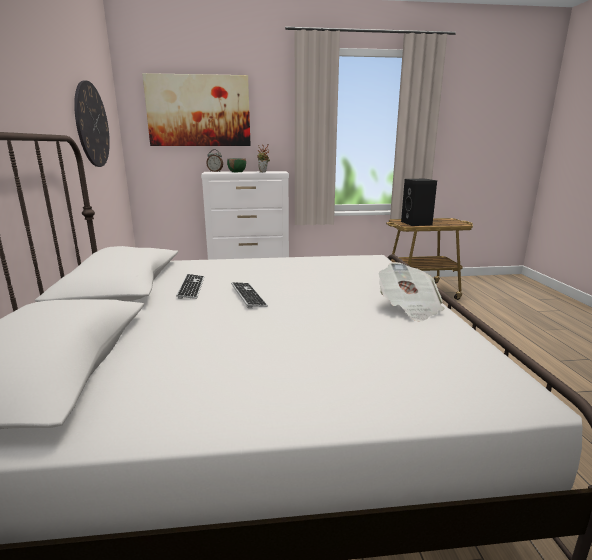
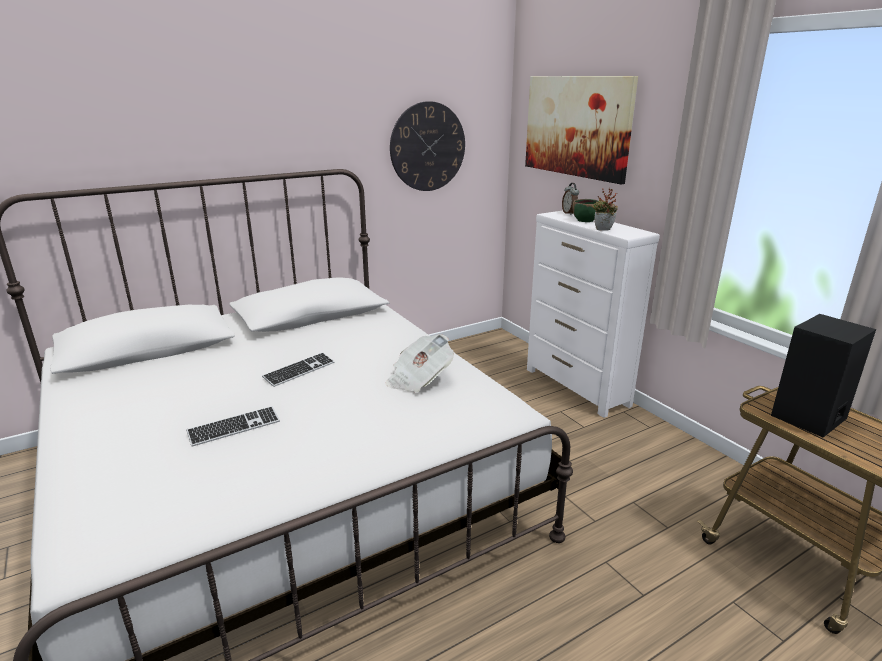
camera: 65 degrees right, 5 degrees up
(191, 287) = (310, 341): keyboard -> keyboard (234, 428)
(409, 307) = (304, 469): newspaper -> newspaper (419, 379)

